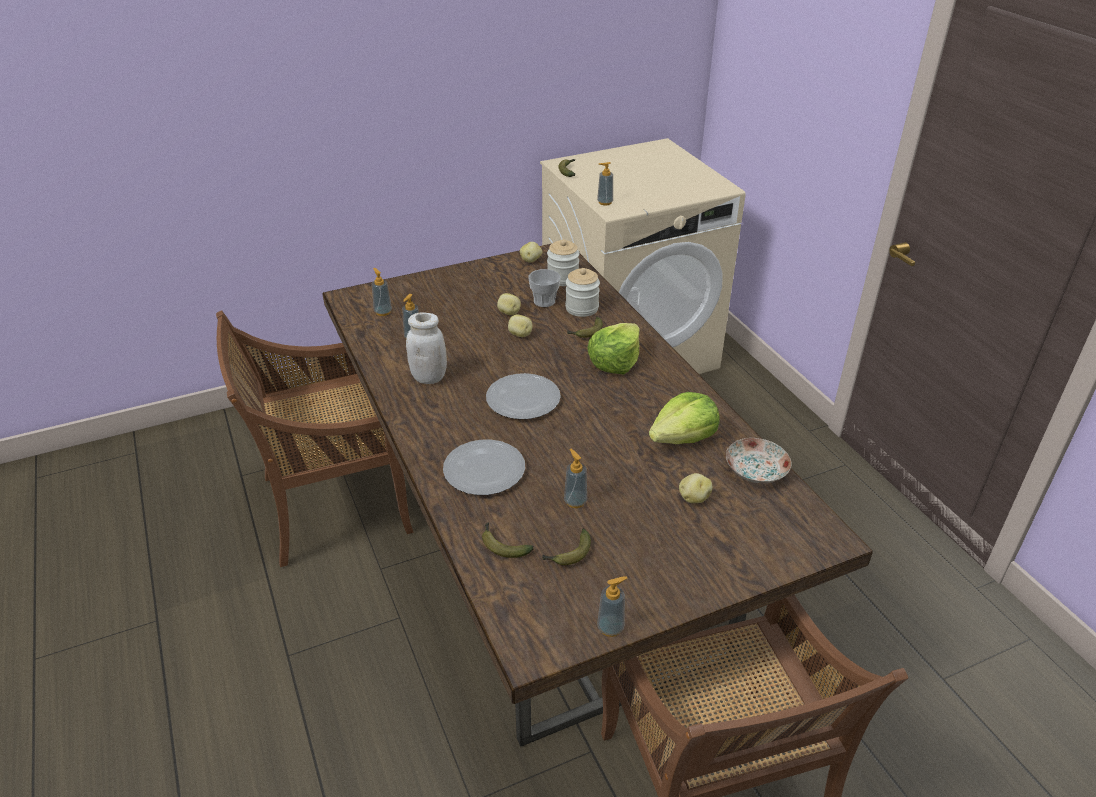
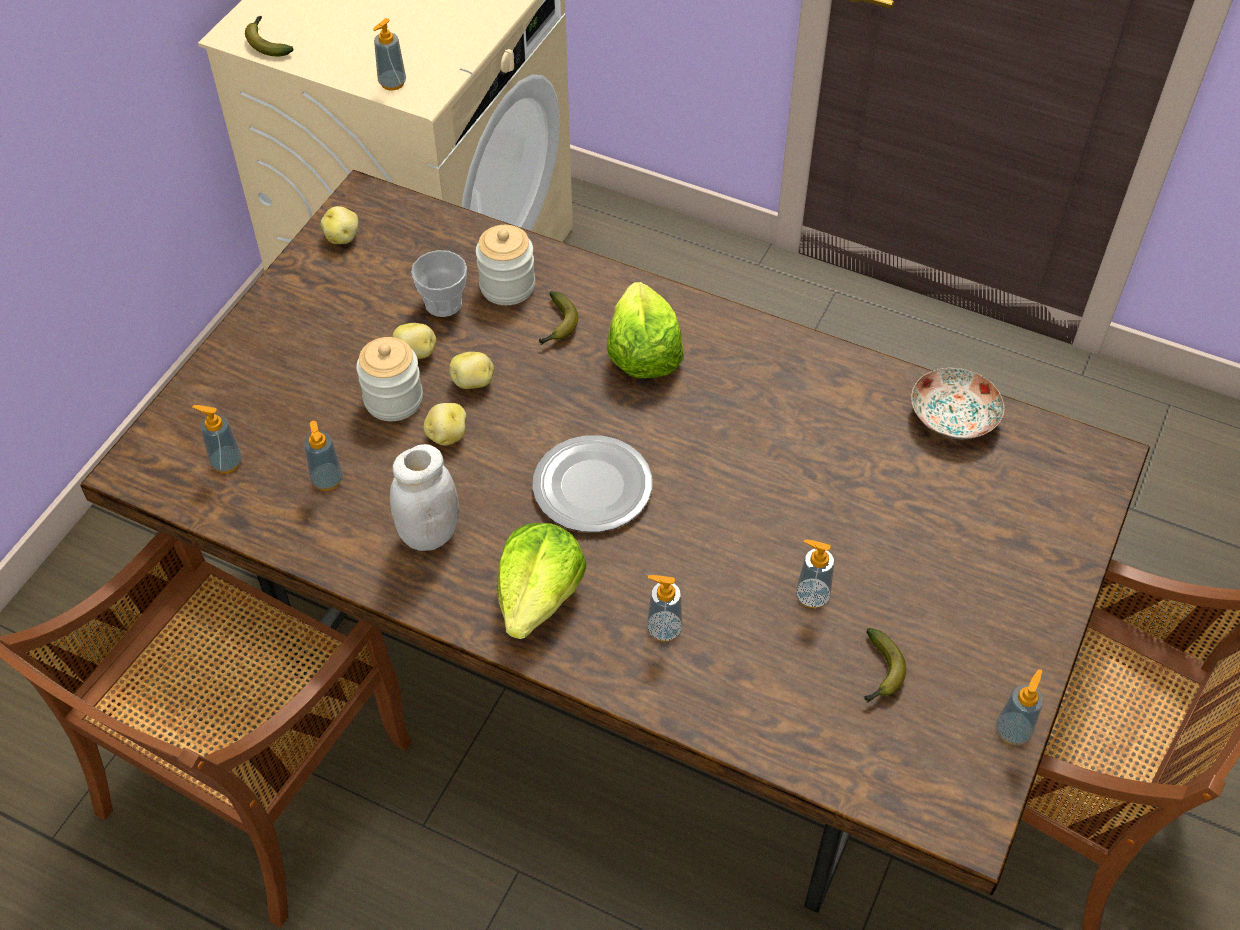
camera: 40 degrees left, 15 degrees up
(484, 471) = (664, 629): plate -> soap dispenser
(502, 545) = (798, 716): banana -> none
(563, 278) = (425, 247): jar -> jar (393, 399)
(683, 438) = (836, 420): lettuce -> lettuce (539, 596)
(693, 498) = (928, 500): potato -> potato (447, 435)

